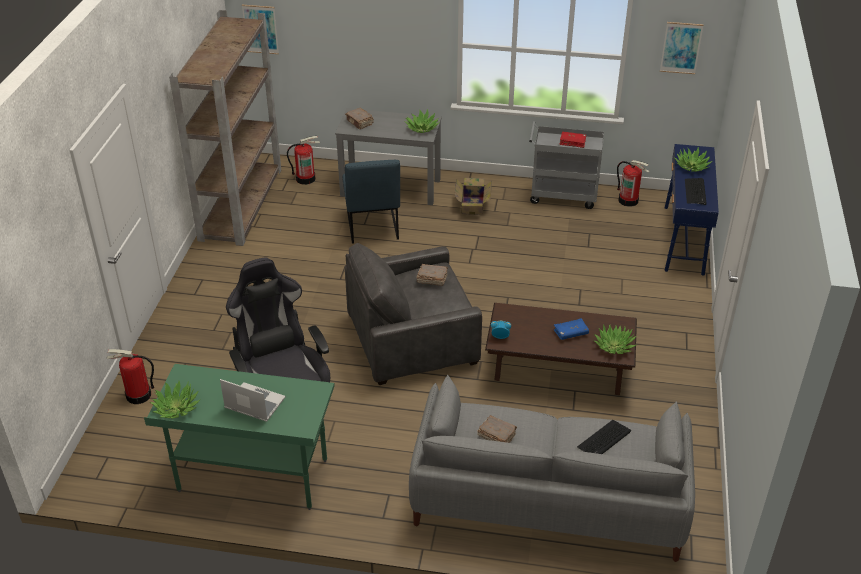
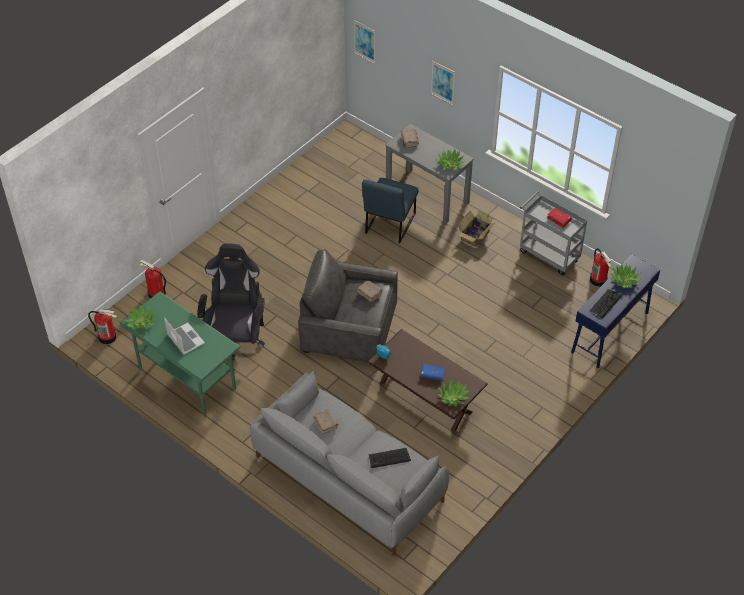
camera: 30 degrees right, 10 degrees up
(241, 204) = (312, 168): brown bookcase -> none
(306, 179) = (372, 163): fire extinguisher -> fire extinguisher (107, 337)
(681, 48) = (653, 182): picture -> picture (443, 82)

